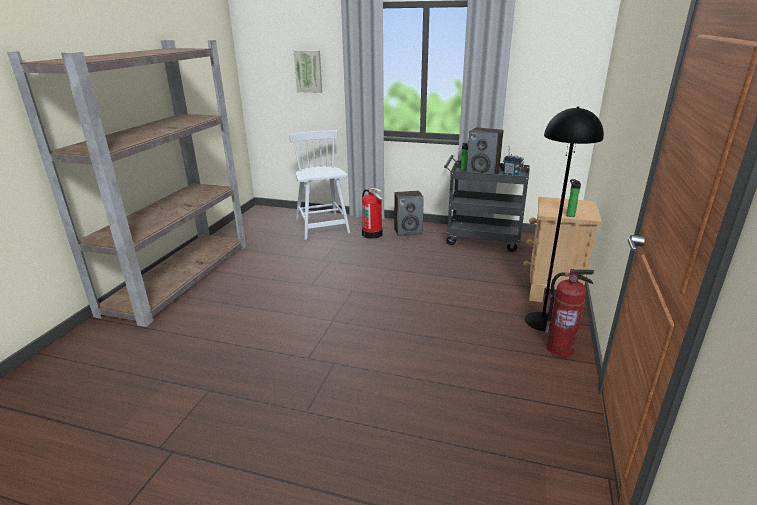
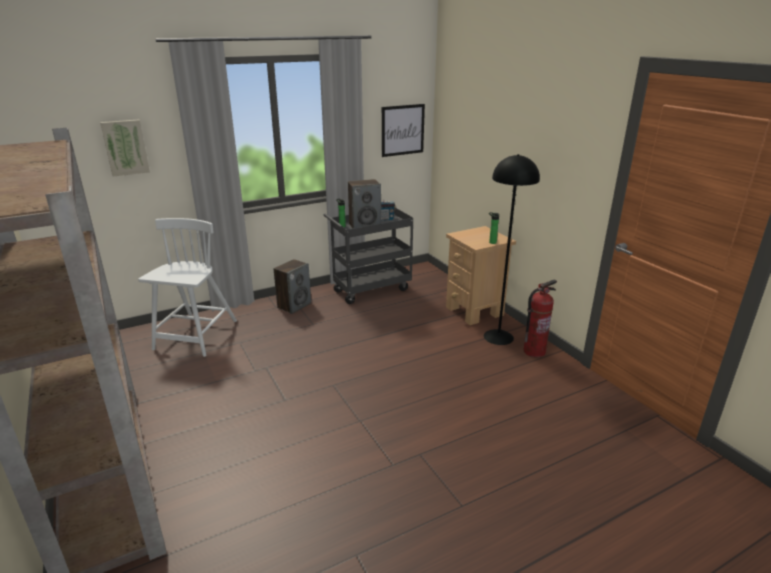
camera: 45 degrees left, 0 degrees up
(322, 226) = (196, 336): white chair -> white chair turned 75 degrees clockwise
(372, 234) = (264, 322): fire extinguisher -> none
(561, 85) = (402, 130): none -> picture

